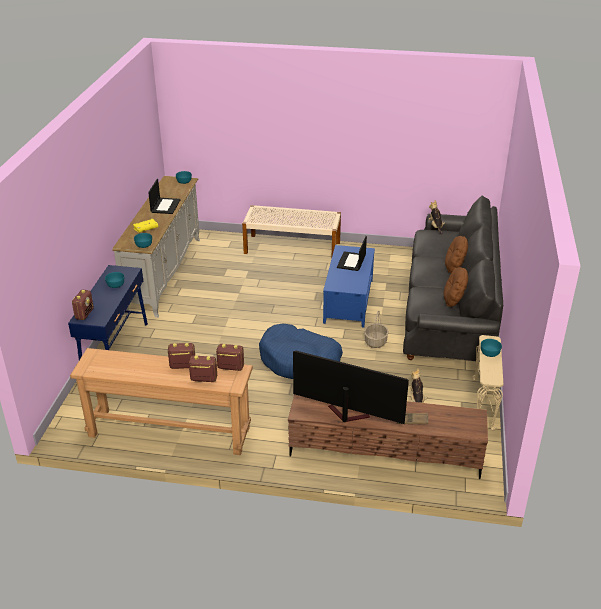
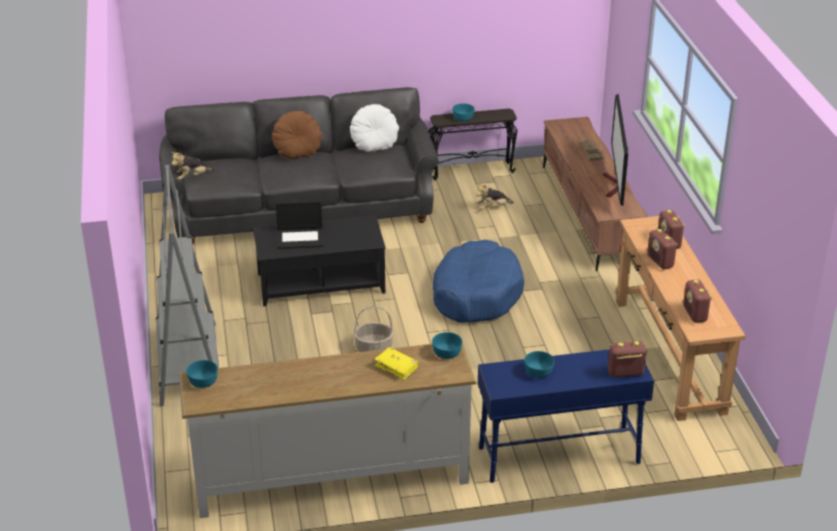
camera: 110 degrees left, 0 degrees up
(165, 206) = (308, 373): laptop -> none
(230, 367) = (635, 231): radio -> radio (695, 314)
(292, 247) = (189, 363): beige bench -> grey bookcase
(349, 301) = (320, 282): blue coffee table -> black coffee table
(375, 342) = (403, 248): basket -> basket (374, 347)
(453, 301) = (374, 147): brown pillow -> white pillow
(483, 404) = (471, 171): beige side table -> black side table

